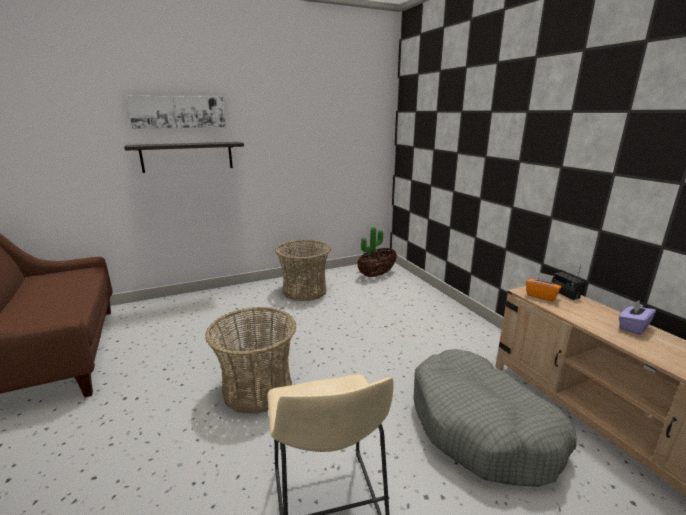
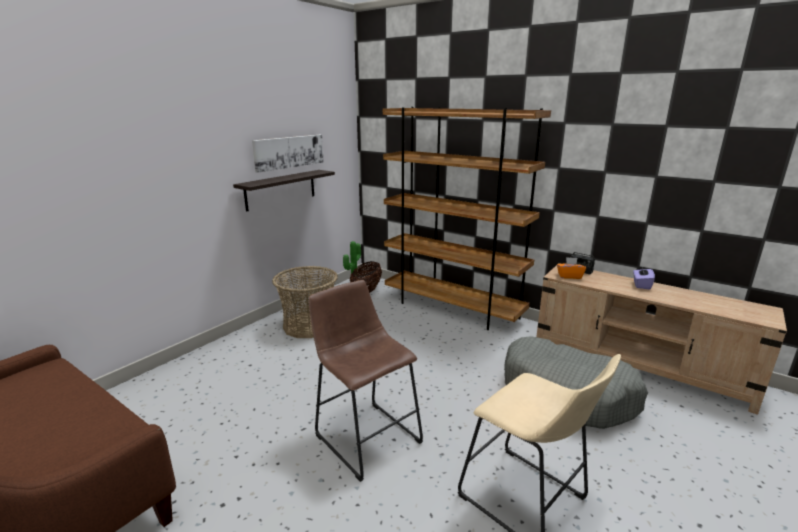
camera: 30 degrees left, 0 degrees up
(178, 112) = (135, 128): picture -> picture (289, 152)
(187, 156) = (150, 186): shelf -> shelf (281, 189)
(257, 389) = (365, 435): basket -> brown stool
(441, 307) = (452, 308): none -> brown bookcase

